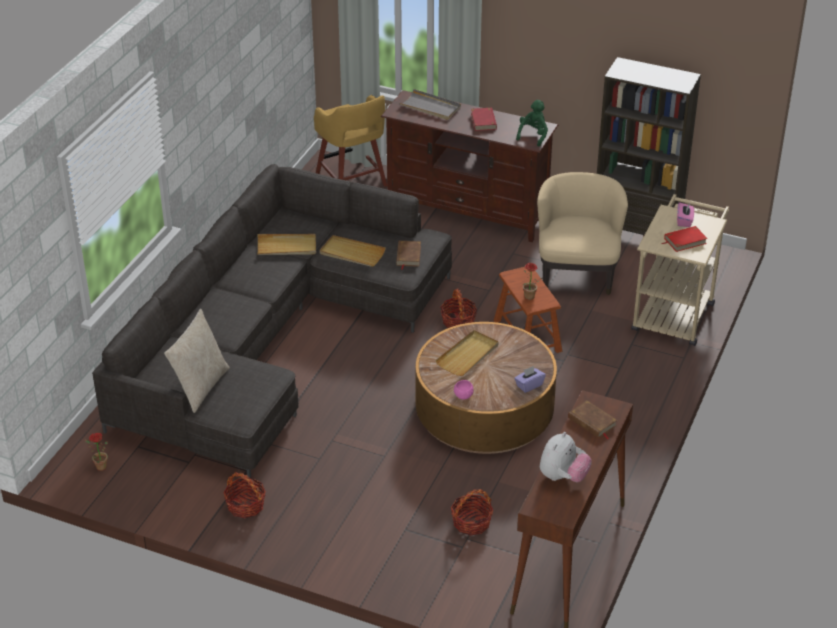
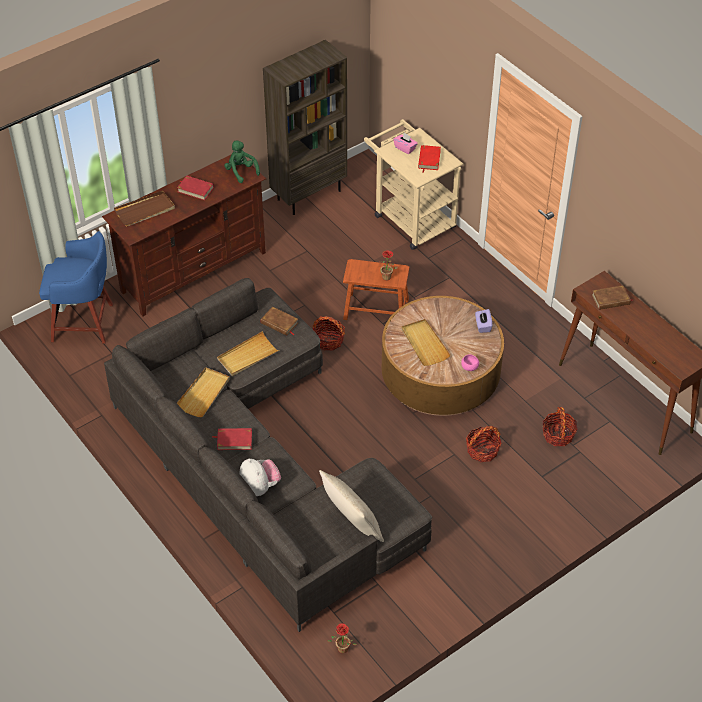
camera: 60 degrees left, 10 degrees up
(245, 505) = (454, 565): basket -> basket (482, 450)
(247, 283) = (234, 440): none -> red book
(352, 181) = (85, 323): yellow stool -> blue stool
(430, 107) = (145, 210): grey tray -> brown tray
(563, 477) = (658, 341): plush toy -> plush toy (260, 487)
(577, 273) = (324, 247): beige armchair -> none

